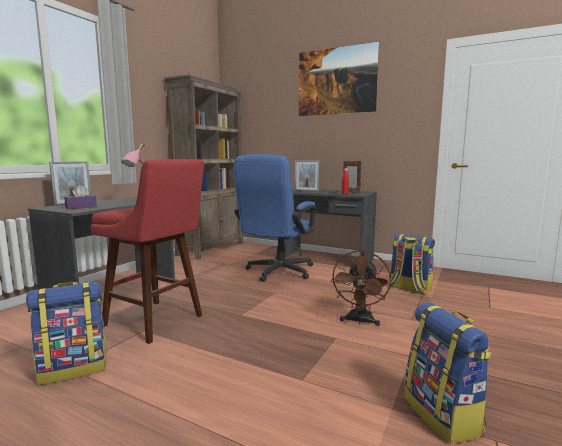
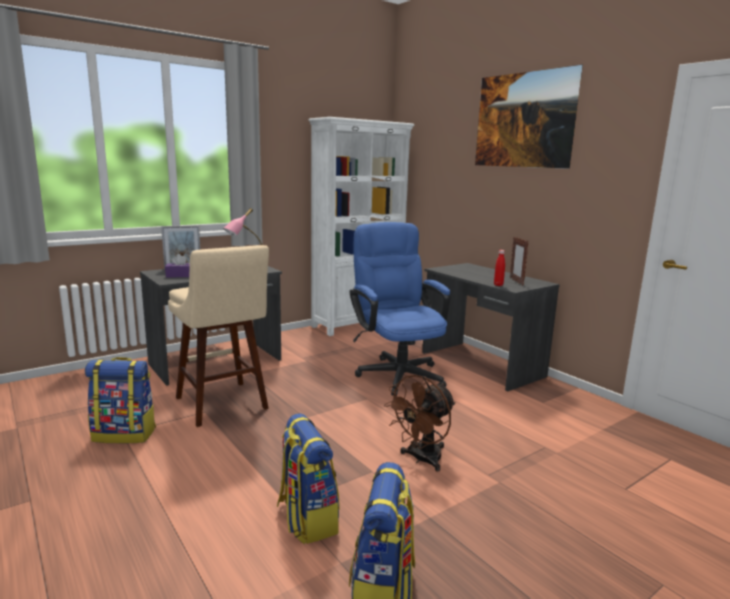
camera: 25 degrees right, 5 degrees up
(156, 321) = (223, 405): red stool -> beige stool
(211, 248) = (358, 323): brown bookcase -> white bookcase
(276, 273) = (397, 372): blue office chair -> blue office chair turned 105 degrees clockwise
(306, 191) = (463, 271): picture frame -> none
(409, 288) = (542, 432): backpack -> backpack (306, 519)

